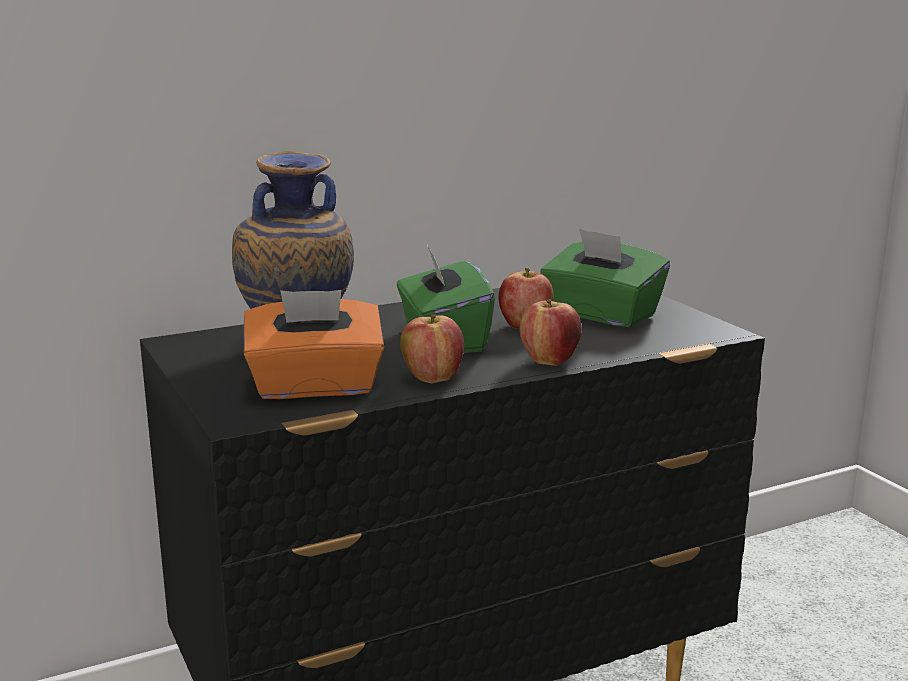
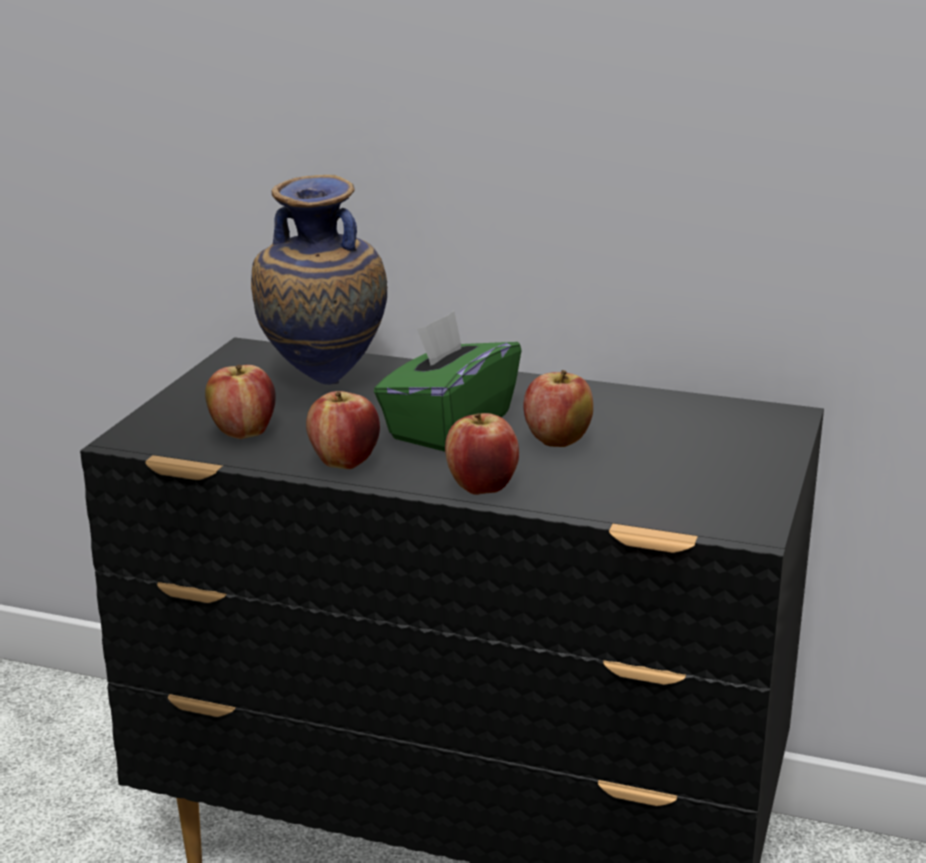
camera: 45 degrees right, 5 degrees up
(315, 387) = (243, 433): orange tissue box -> apple
(601, 315) = (669, 457): green tissue box -> none

